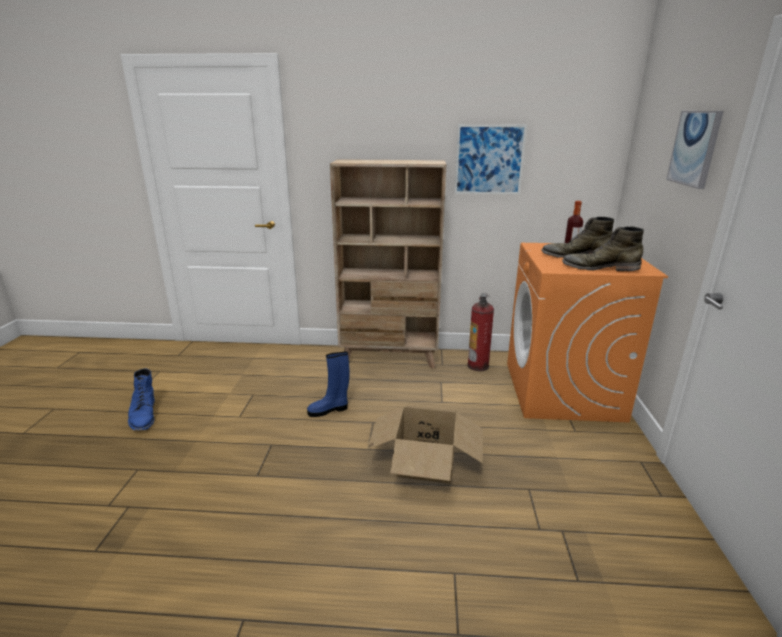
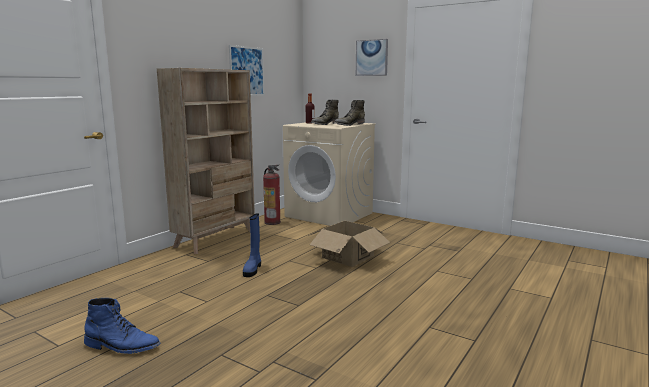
camera: 60 degrees left, 10 degrees down
(563, 391) = (330, 215): orange washing machine -> beige washing machine

